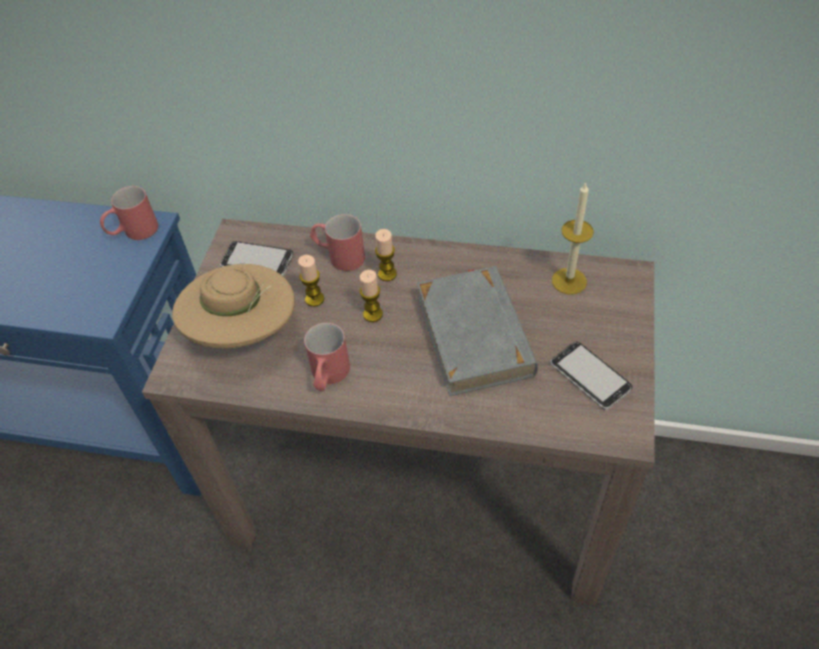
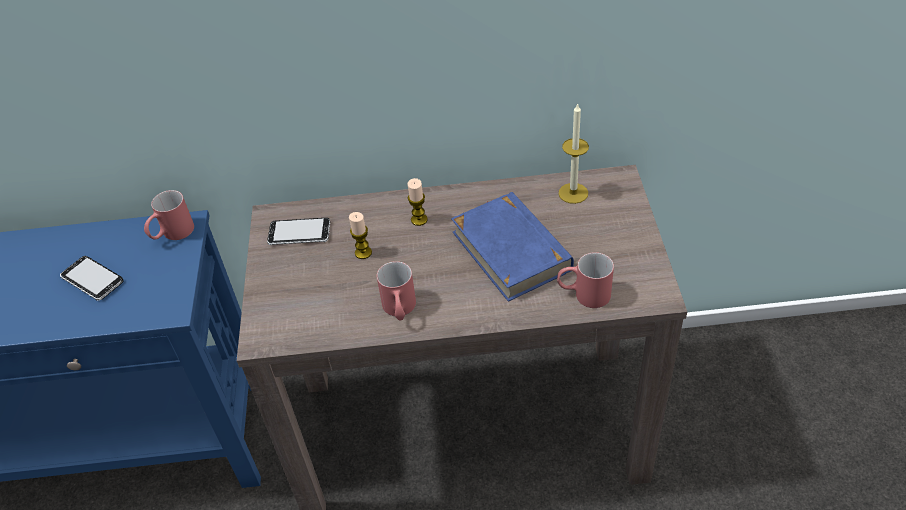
camera: 15 degrees left, 5 degrees down
(244, 332) = (310, 292): beige hat -> none
(339, 256) = (371, 214): red mug -> red mug (583, 295)
(373, 314) = (419, 253): candle -> none
(475, 334) = (511, 250): grey book -> blue book
(590, 377) = (616, 261): phone -> phone (92, 279)

